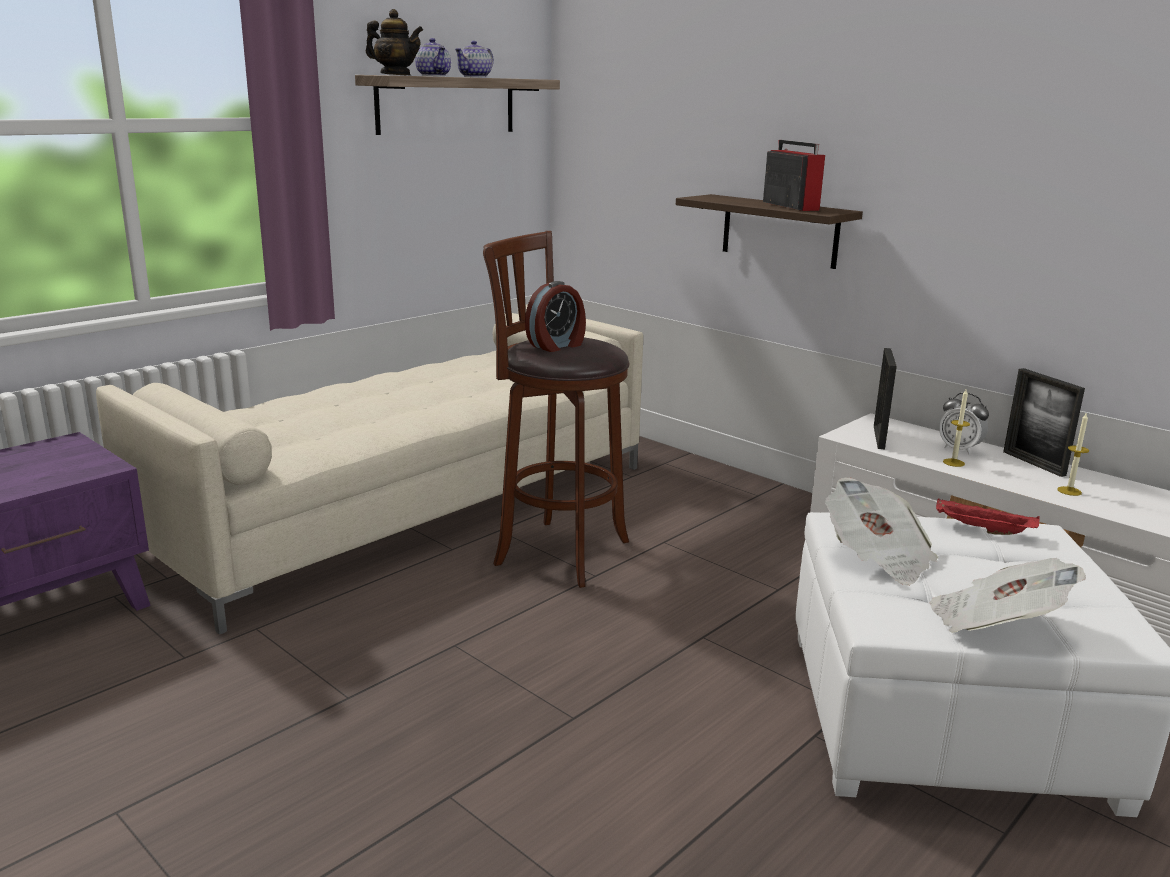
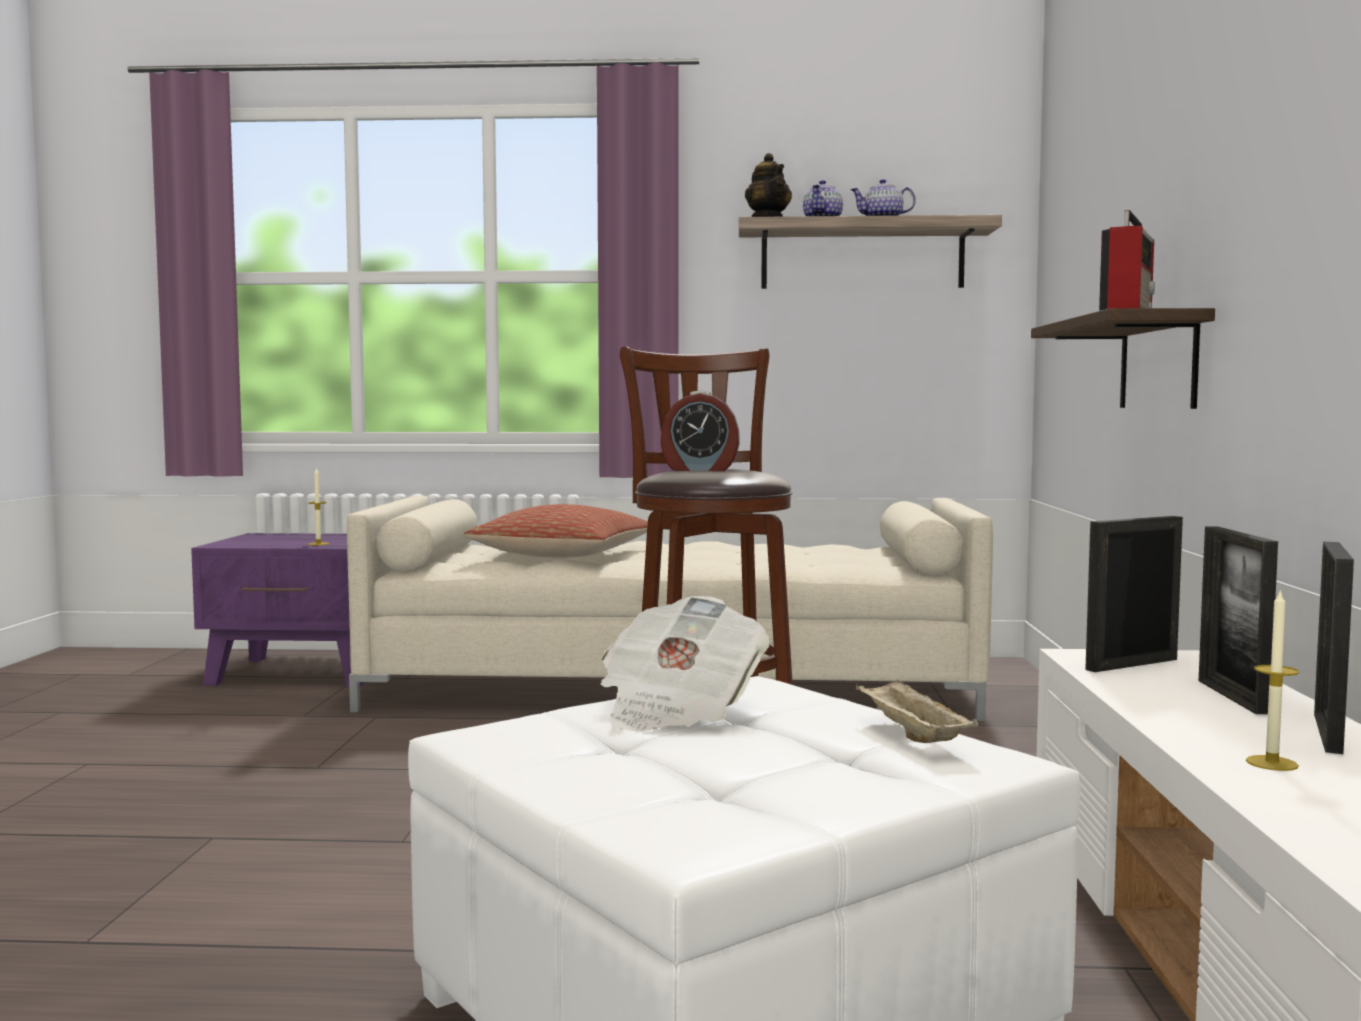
camera: 50 degrees right, 15 degrees down
(327, 422) = (563, 556): none -> pillow
(953, 462) = (1162, 701): candle -> candle (318, 544)
(959, 449) = (1232, 696): alarm clock -> picture frame
(982, 530) = (910, 734): red tray -> beige tray
(995, 625) = (586, 777): newspaper -> none

